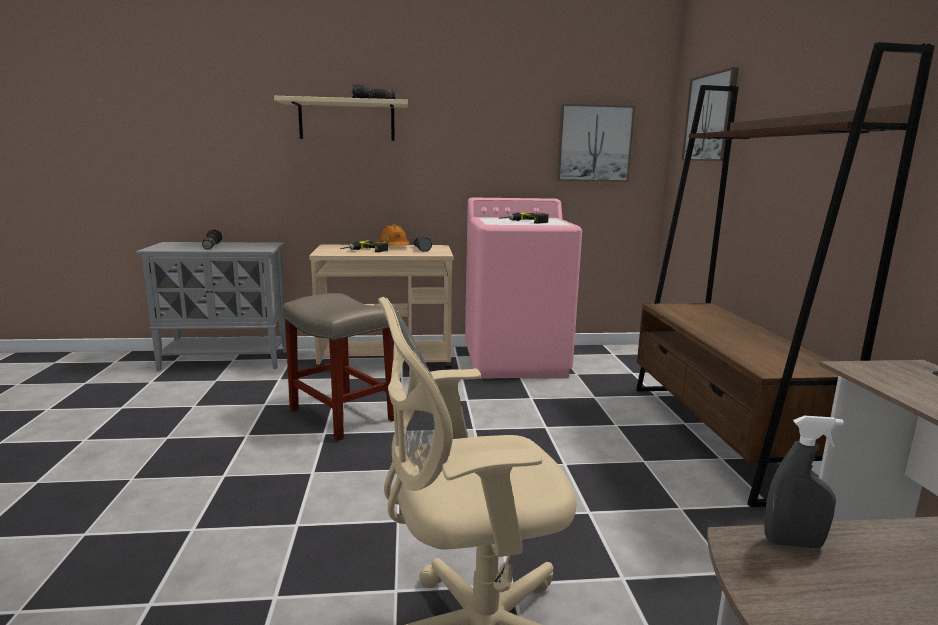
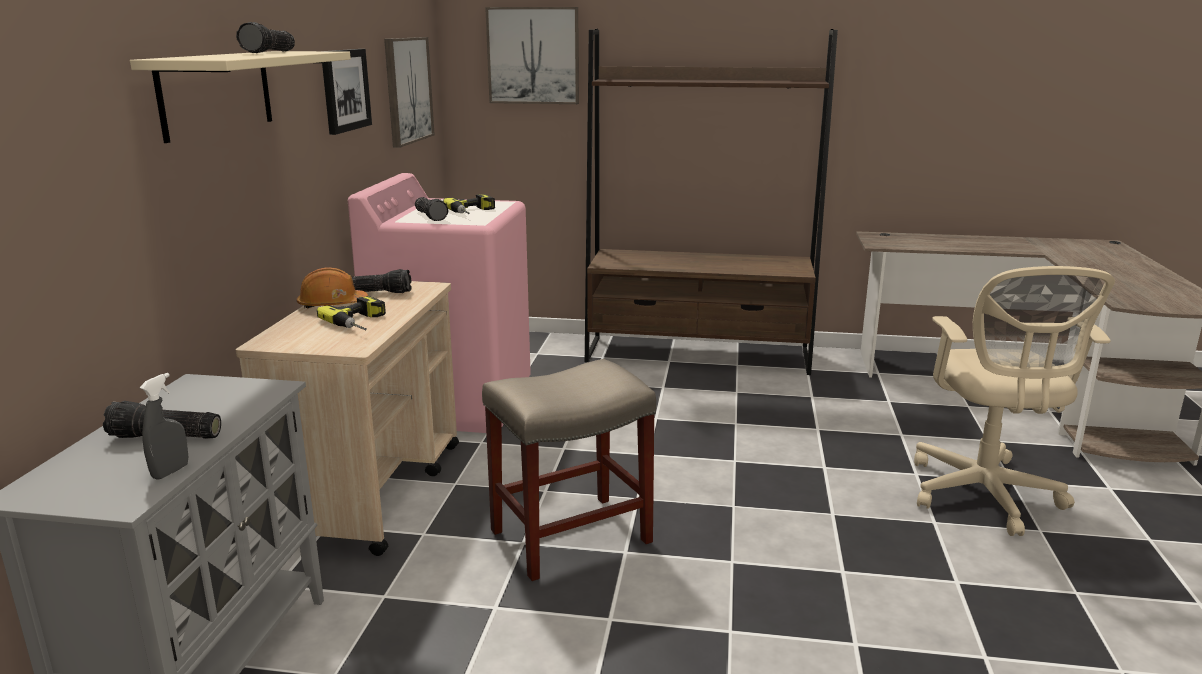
camera: 75 degrees left, 5 degrees up
(490, 133) = (344, 90): none -> picture
(500, 219) = (431, 216): none -> flashlight
(793, 543) = (1115, 298): grey spray bottle -> grey spray bottle (170, 472)

